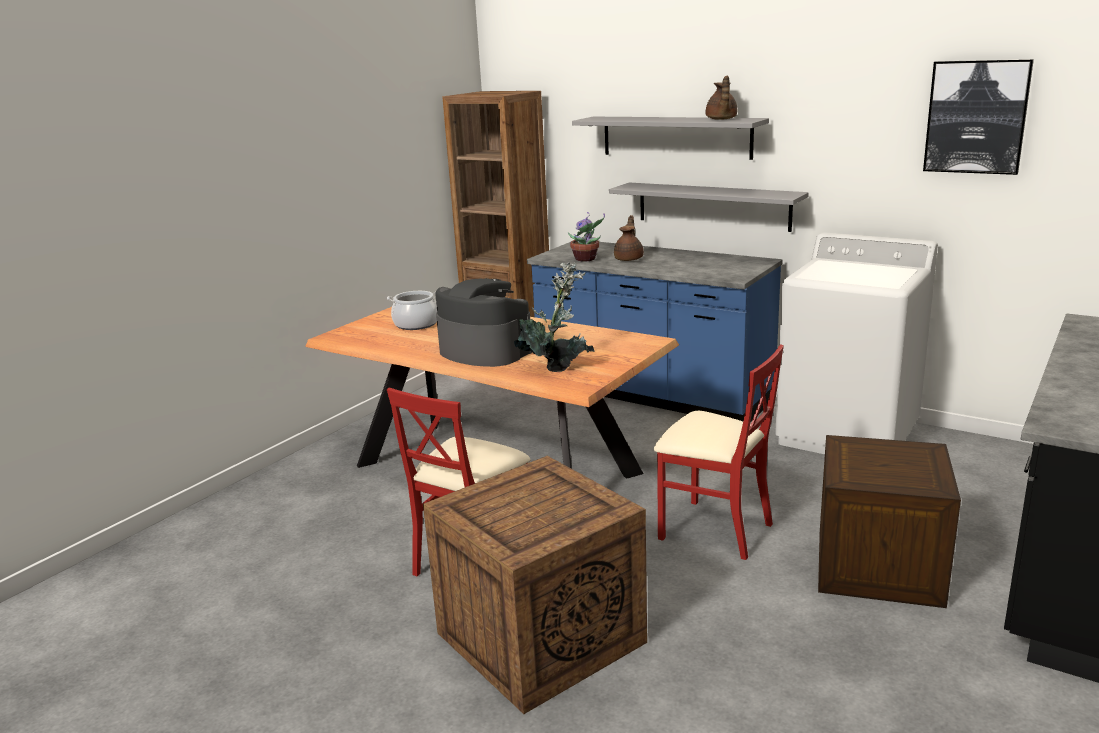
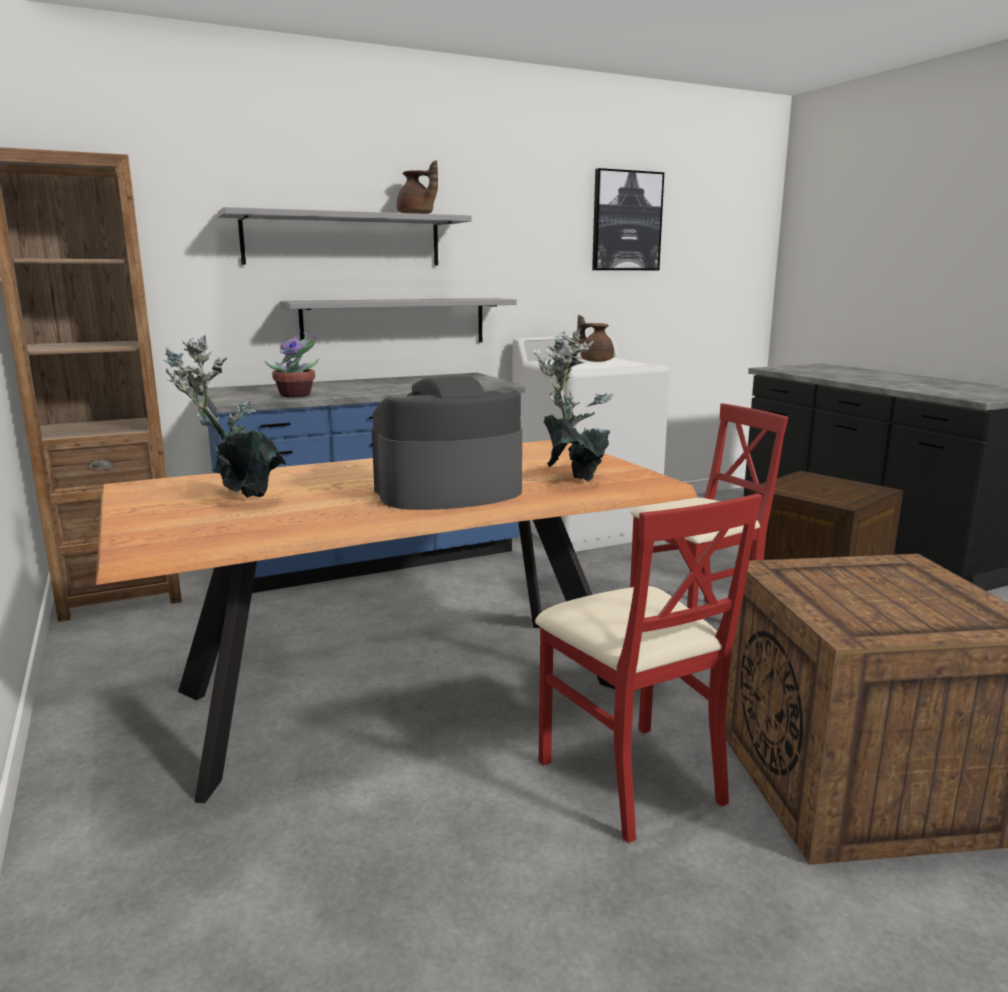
camera: 60 degrees left, 5 degrees down
(416, 324) = (238, 500): cooking pot -> potted plant
(629, 259) = (344, 389): brown teapot -> brown teapot (595, 361)

